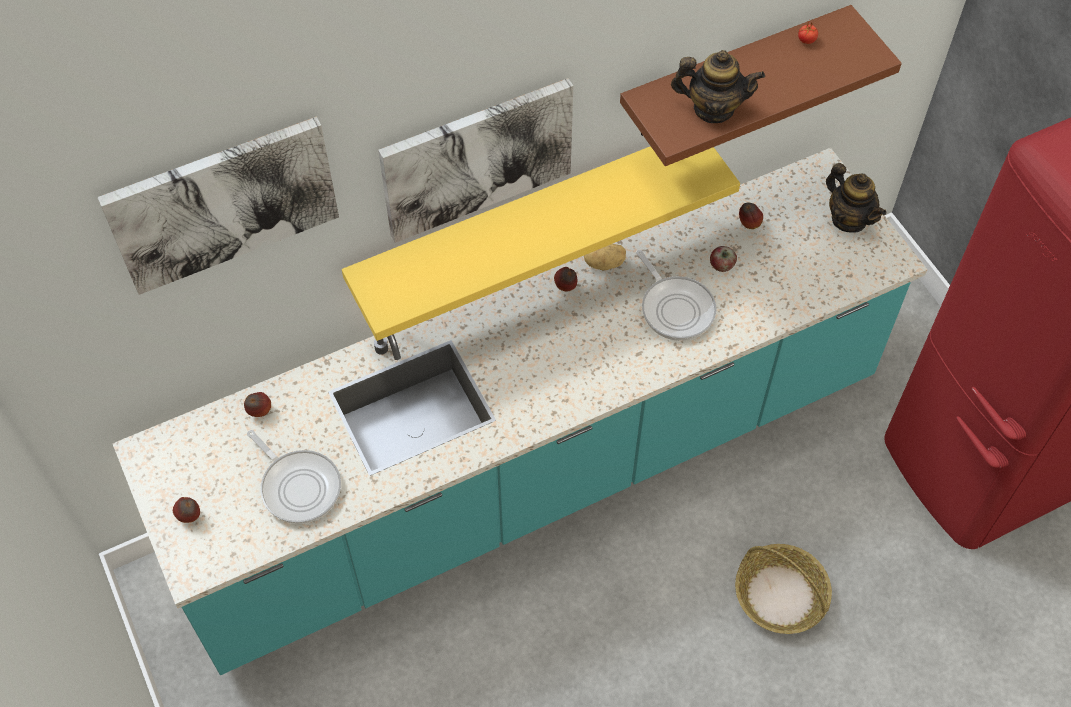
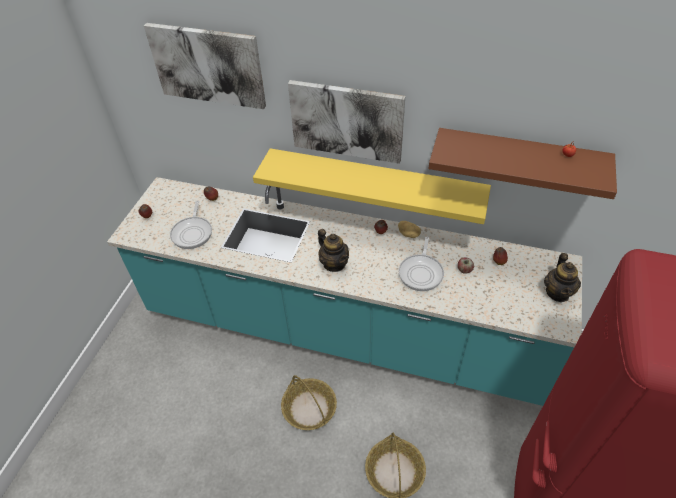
camera: 45 degrees right, 10 degrees down
(604, 610) = (310, 408): none -> basket
(713, 109) = (478, 156): teapot -> teapot (334, 264)

